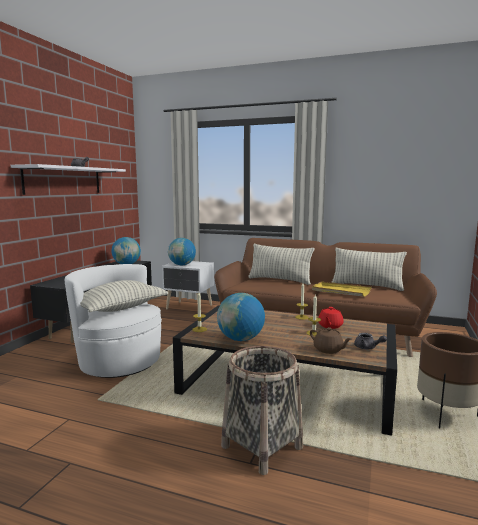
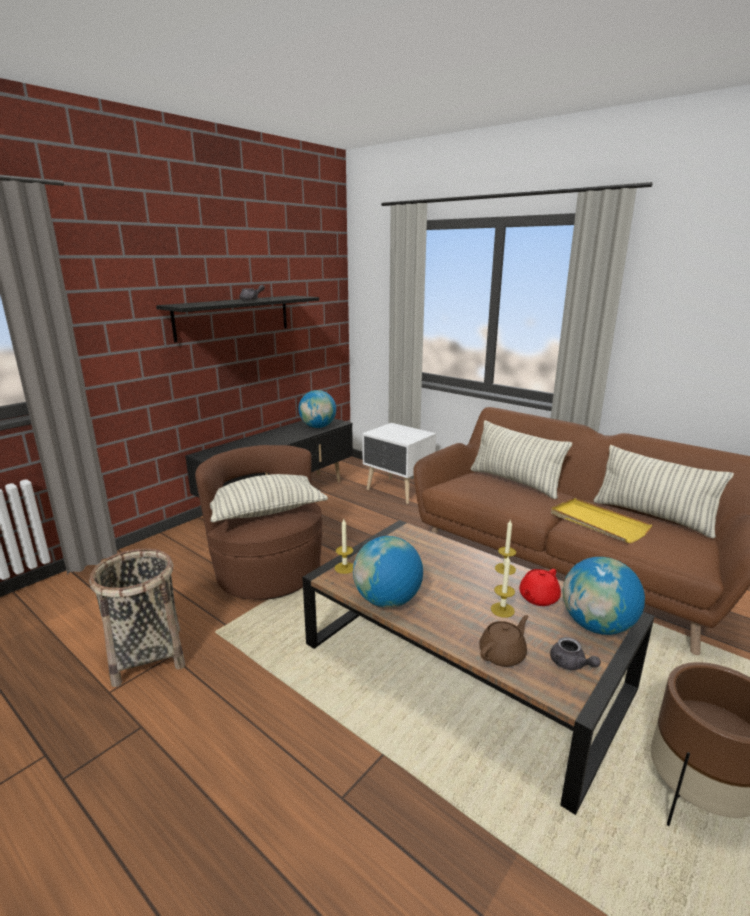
camera: 20 degrees right, 10 degrees up
(63, 180) = (233, 317): white shelf -> black shelf
(119, 361) = (268, 572): white armchair -> brown armchair
(182, 265) = (389, 434): globe -> globe (597, 626)
(261, 446) = (371, 773): basket -> basket (148, 655)
(328, 350) = (503, 654): brown teapot -> brown teapot turned 105 degrees counterclockwise

